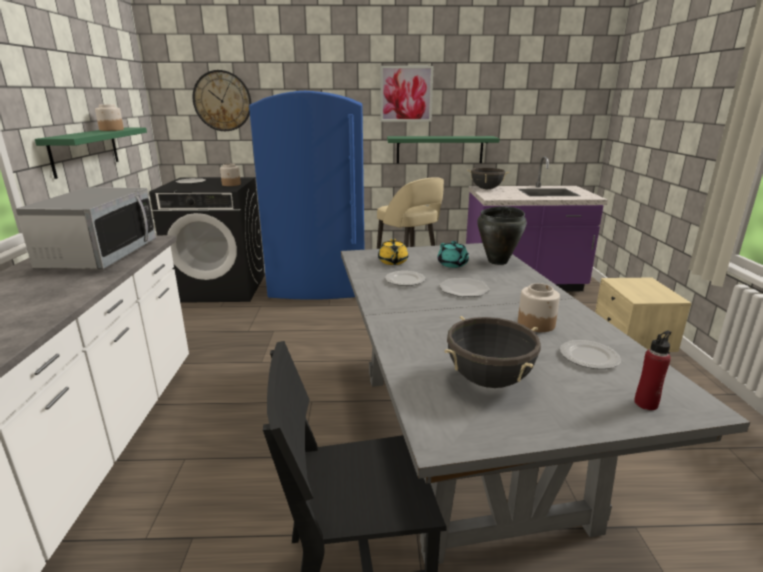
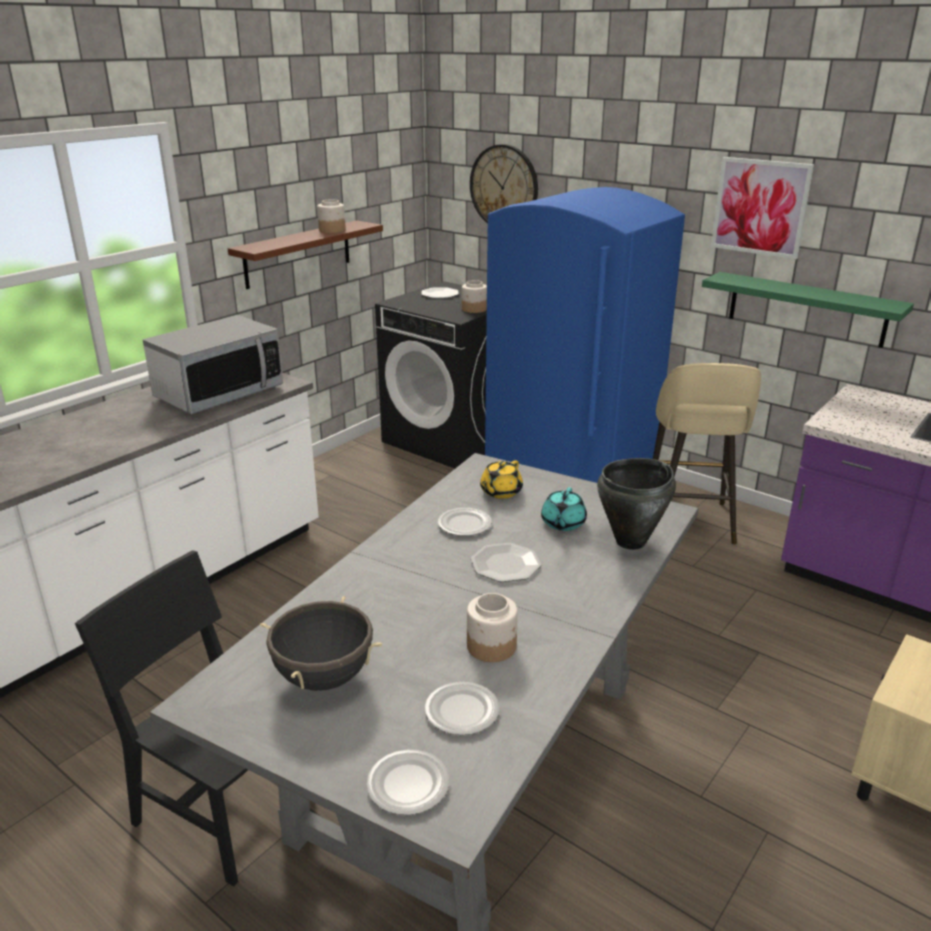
camera: 40 degrees right, 5 degrees up
(85, 151) = (298, 254): green shelf -> brown shelf
(486, 189) = (864, 399): black cooking pot -> none
(646, 403) = (409, 785): red bottle -> plate

